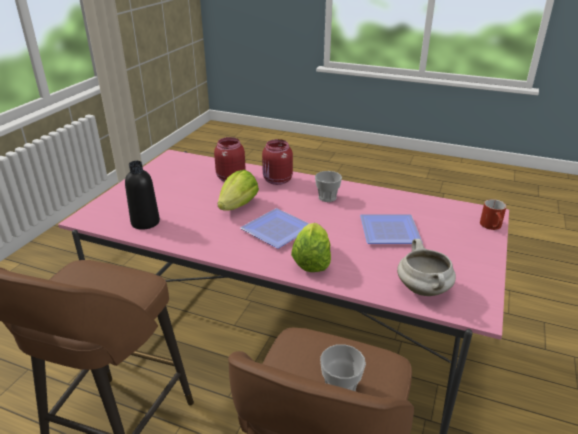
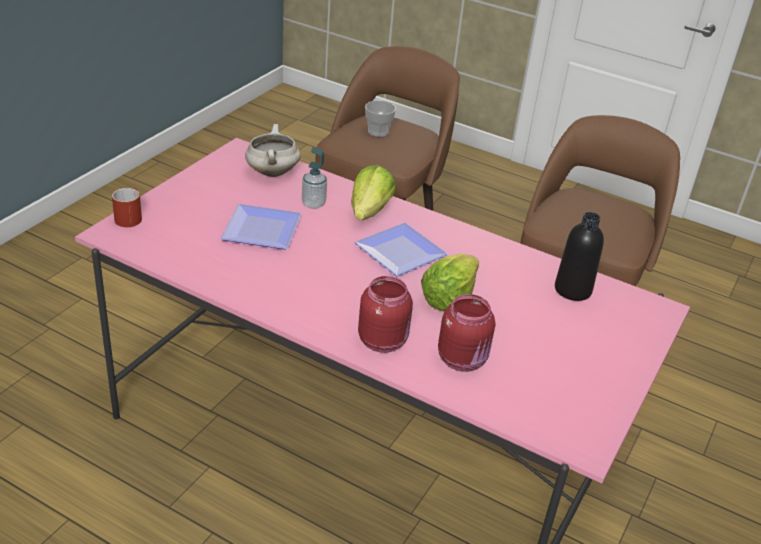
camera: 175 degrees left, 5 degrees up
(327, 197) = (315, 293): cup -> none
(363, 261) = (313, 204): none -> soap dispenser

